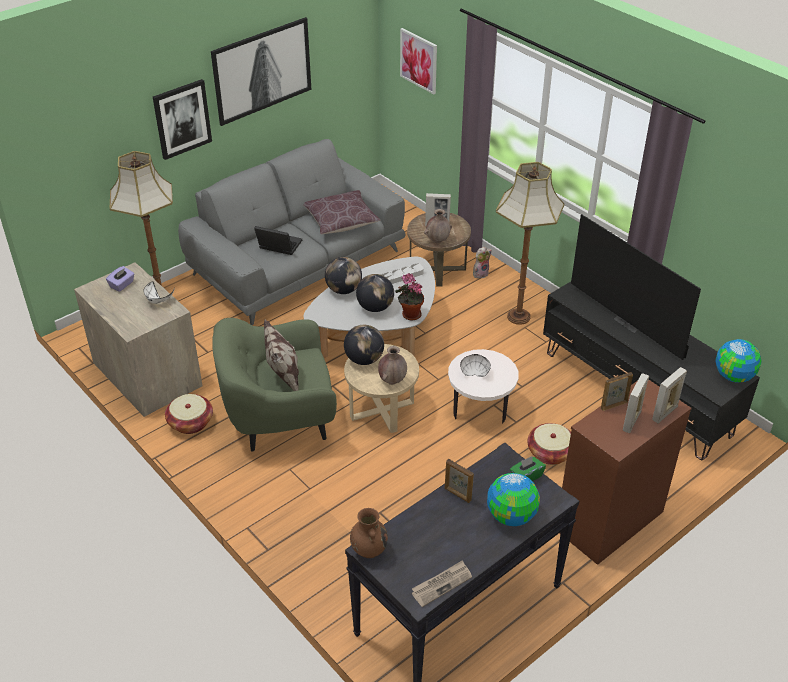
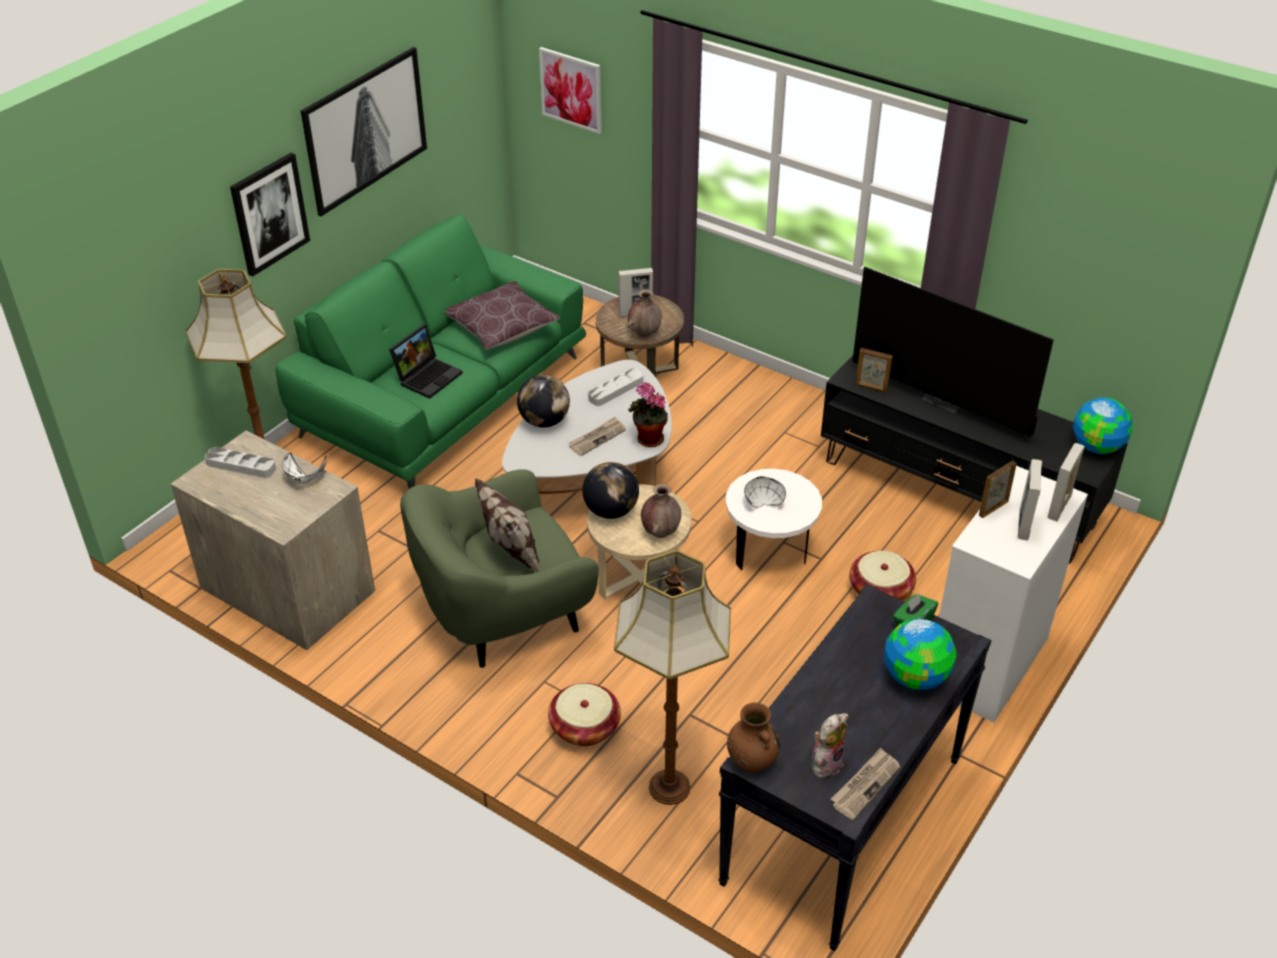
camera: 15 degrees left, 0 degrees up
(122, 285) = (241, 466): purple tissue box -> grey tray
(190, 422) = (378, 645): basket -> basket (585, 727)
(278, 246) = (428, 376): laptop -> laptop turned 120 degrees clockwise
(297, 263) = (443, 396): grey sofa -> green sofa
(375, 307) = (597, 438): globe -> newspaper
(457, 494) = (835, 664): picture frame -> picture frame (871, 387)
(480, 273) = (699, 370): plush toy -> plush toy (826, 762)
(518, 317) = (771, 420): floor lamp -> floor lamp (668, 789)
(608, 521) = (986, 664): brown dresser -> white dresser

